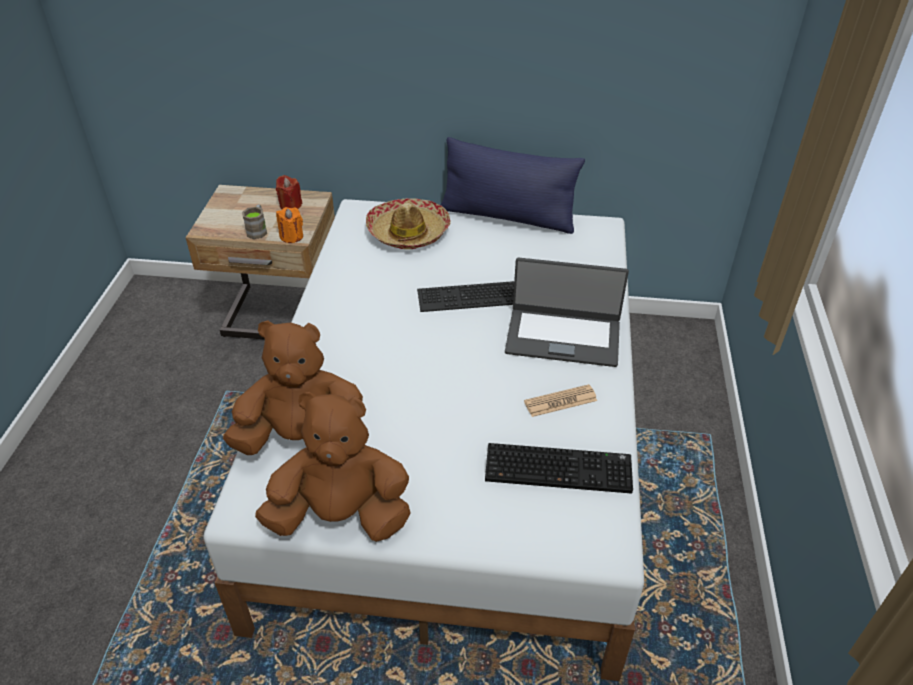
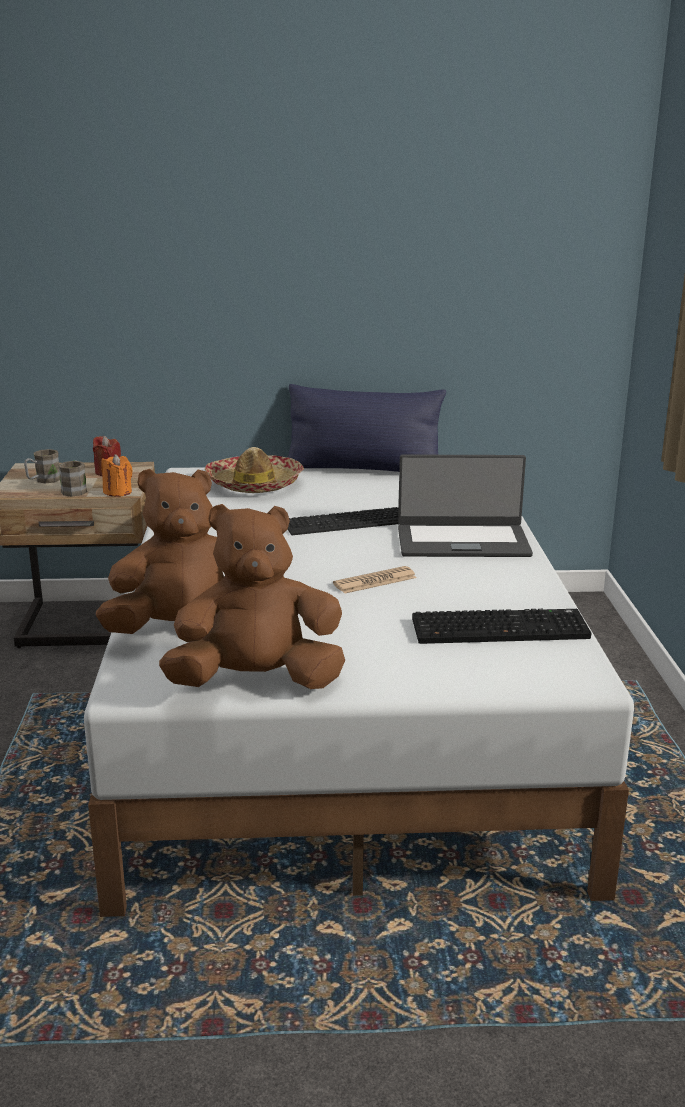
camera: 10 degrees left, 20 degrees down
(236, 213) = (43, 480): none -> brown mug
(560, 401) = (480, 583): newspaper -> newspaper (375, 581)

